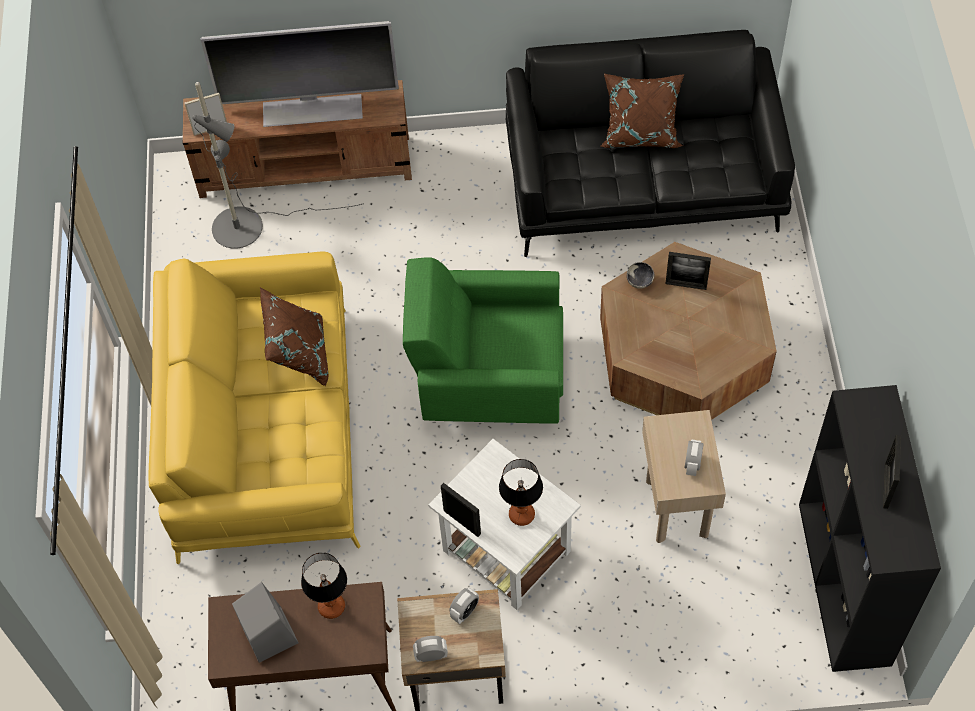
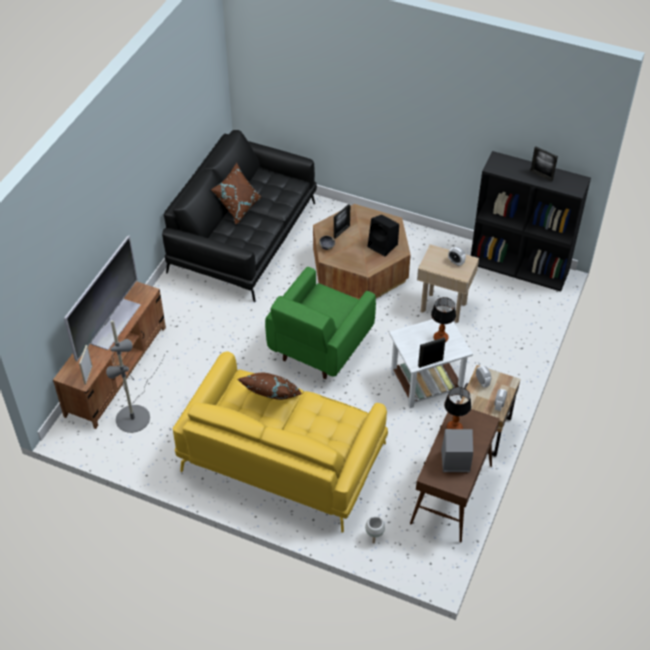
camera: 65 degrees left, 10 degrees down
(188, 607) = (374, 537): none -> white planter
(694, 354) = (383, 246): none -> black speaker

